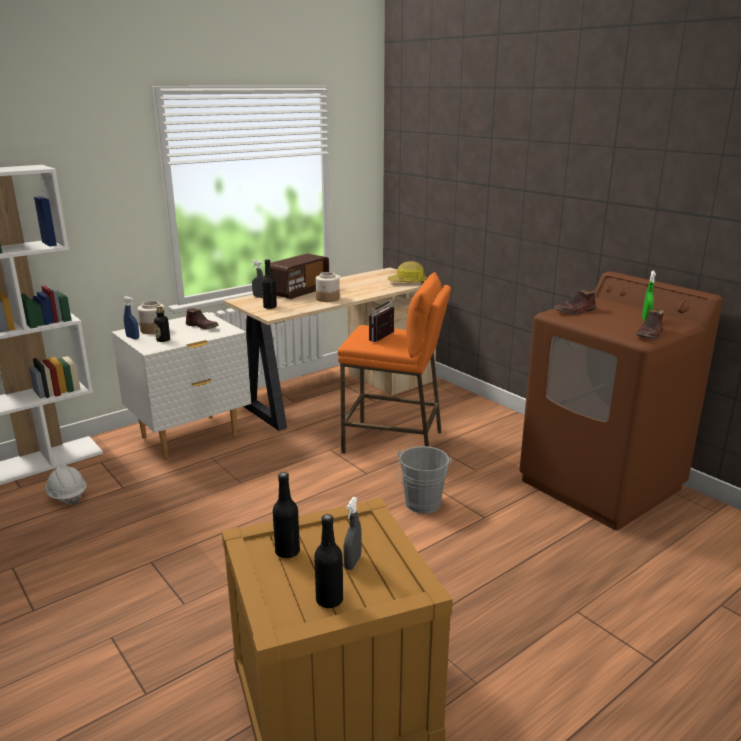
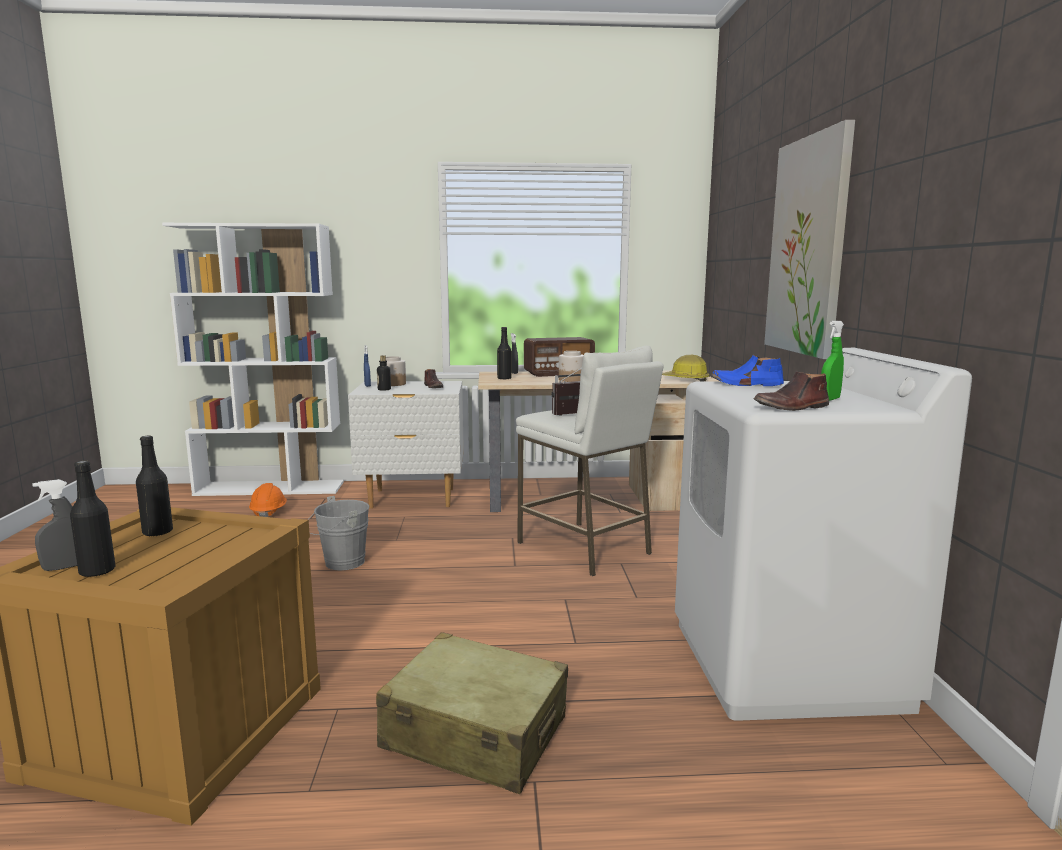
camera: 35 degrees right, 10 degrees down
(67, 495) = (268, 512): white hard hat -> orange hard hat
(352, 562) = (177, 555): grey spray bottle -> grey spray bottle (64, 567)
(393, 442) = (584, 548): orange stool -> white stool
(421, 506) = (523, 609): grey bucket -> grey bucket (340, 563)
(512, 601) = (475, 733): none -> beige suitcase
(540, 187) = (808, 246): none -> picture
(575, 311) = (746, 384): brown shoe -> blue shoe
(601, 485) = (786, 664): brown washing machine -> white washing machine

